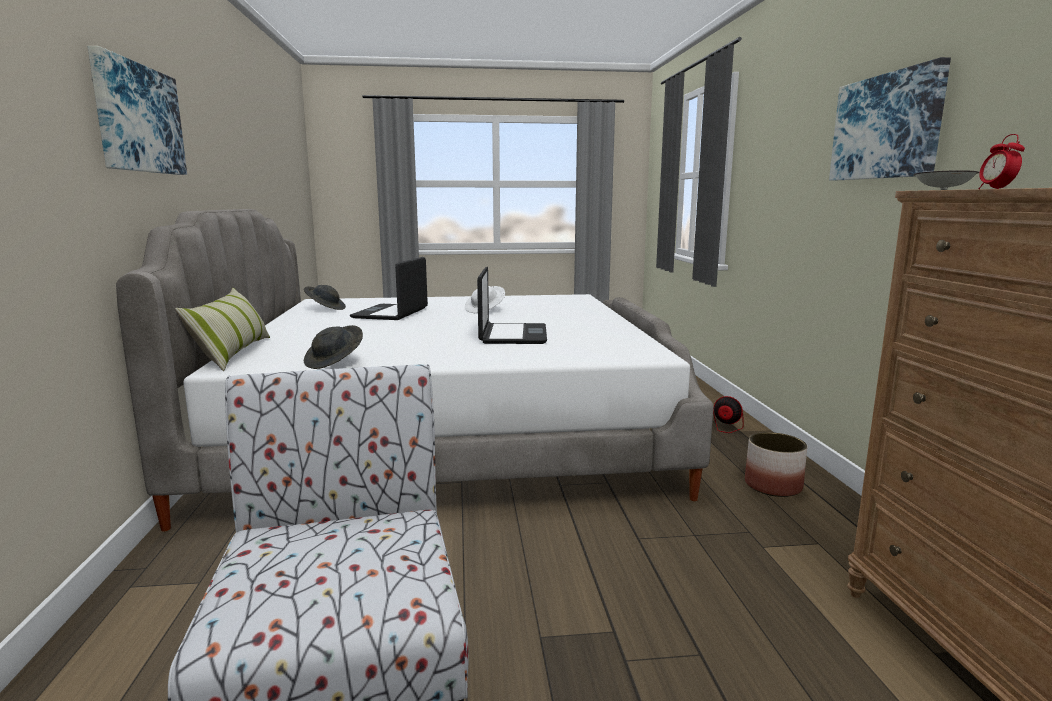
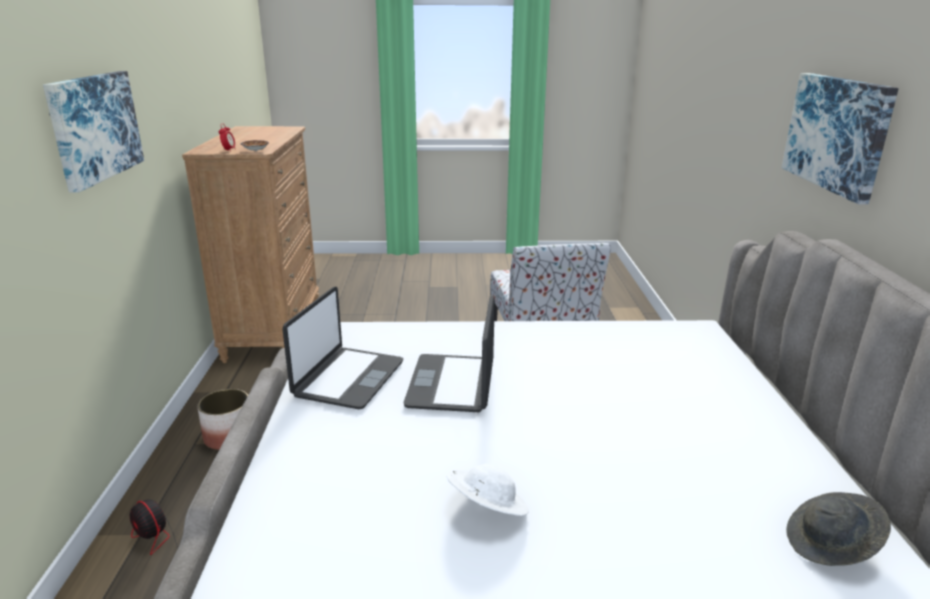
camera: 175 degrees left, 10 degrees up
(233, 353) = (734, 355): pillow -> none
(334, 362) = (617, 334): grey hat -> none
(391, 313) = (662, 496): laptop -> laptop (348, 378)

